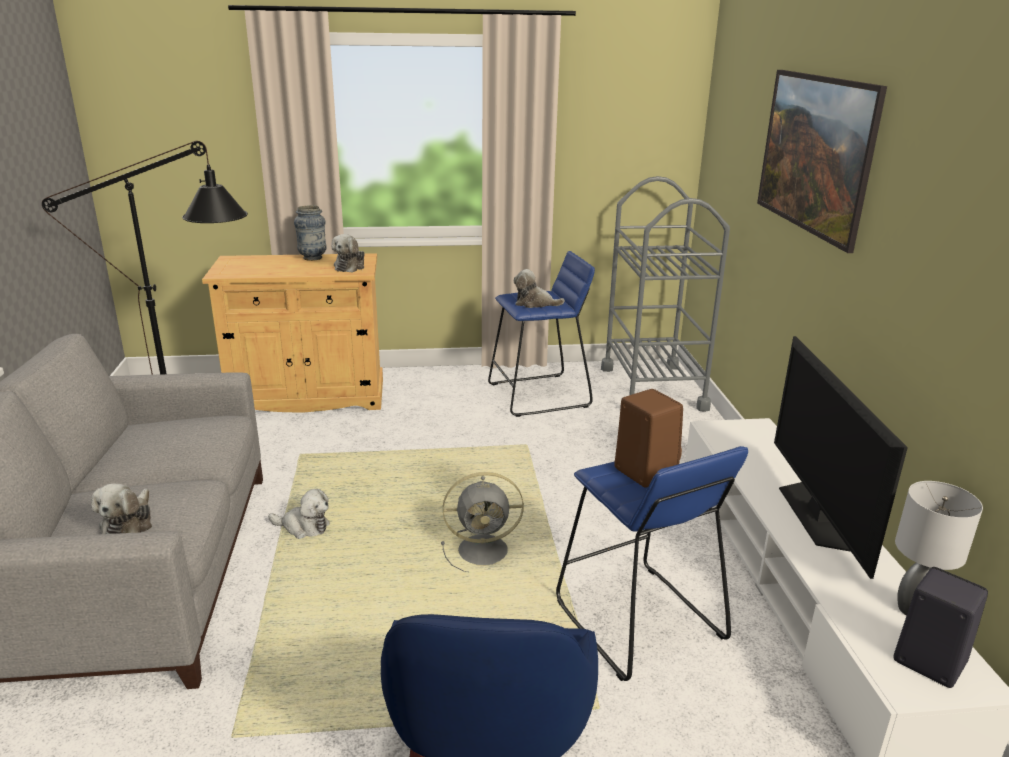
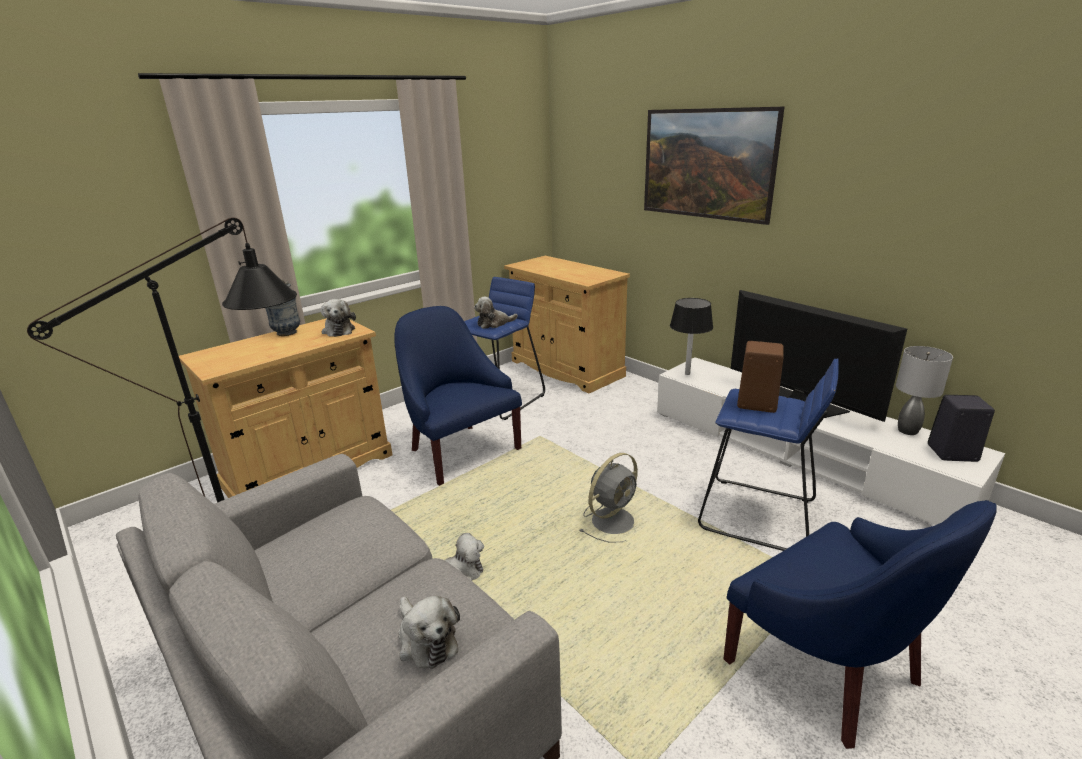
camera: 35 degrees left, 0 degrees up
(438, 428) = (460, 450): none -> blue armchair
(652, 388) = (566, 368): grey cart -> beige cabinet
(726, 432) = (687, 373): none -> black table lamp

